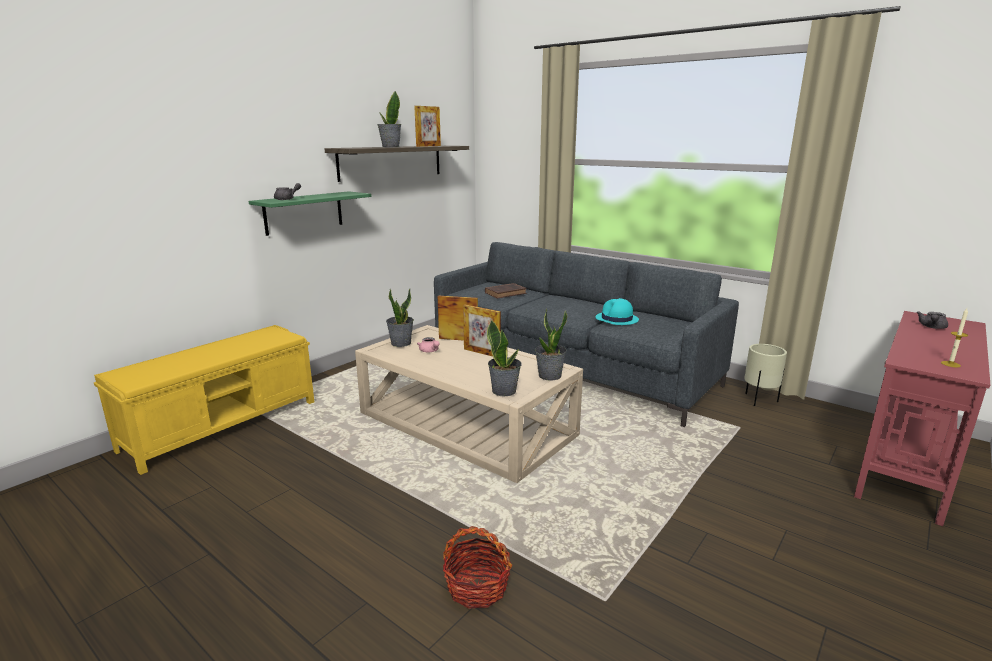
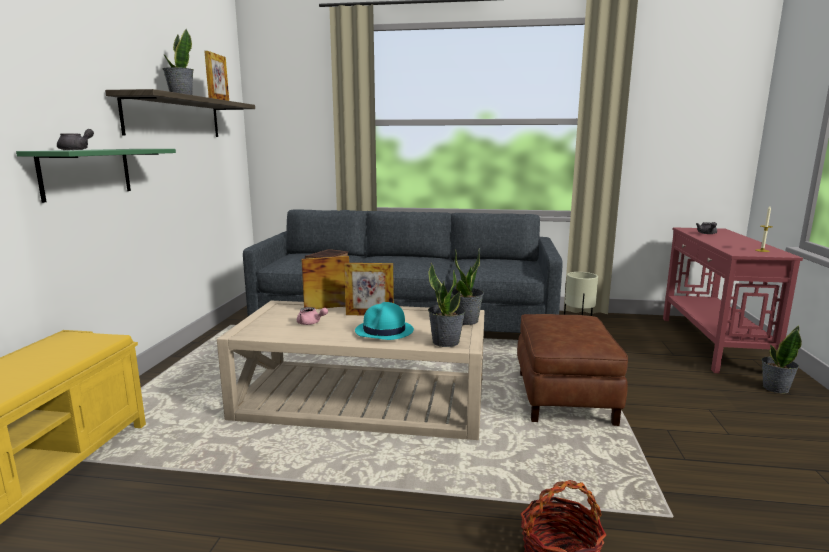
camera: 30 degrees left, 5 degrees down
(401, 343) = (266, 321): potted plant -> potted plant (775, 388)
(616, 319) = (463, 266): turquoise hat -> turquoise hat (384, 331)
(638, 471) = (563, 398): none -> brown ottoman

